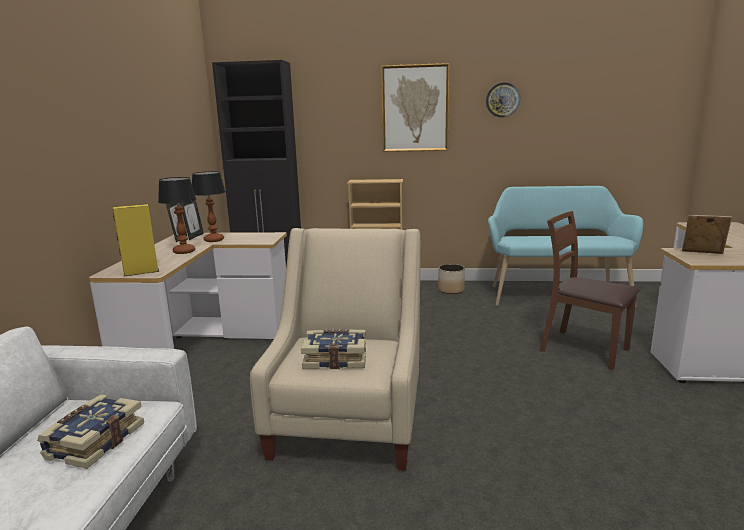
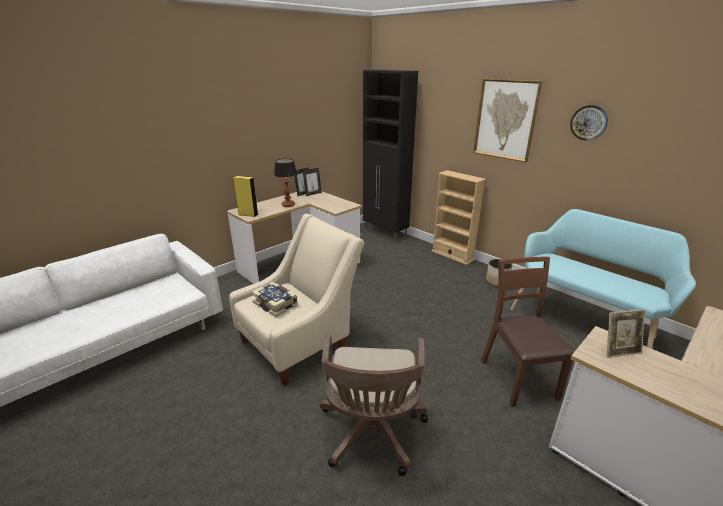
camera: 40 degrees right, 10 degrees up
(94, 441) = (156, 298): book -> none
(213, 240) = (315, 200): table lamp -> none
(563, 454) = (372, 435): none -> brown office chair
(702, 254) = (619, 350): picture frame -> picture frame turned 105 degrees clockwise

